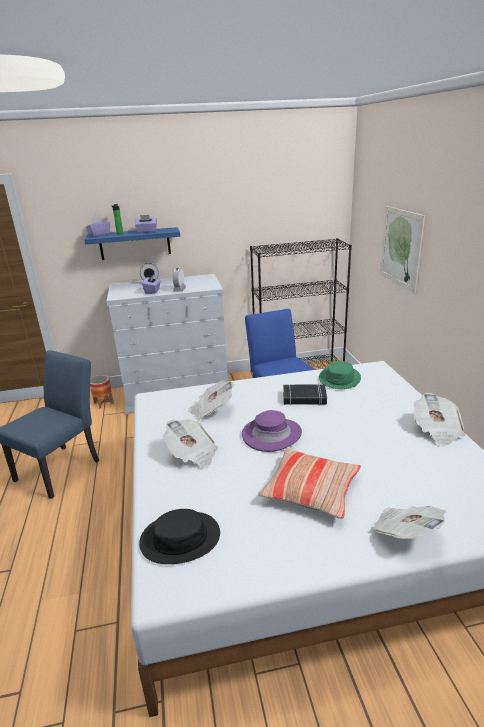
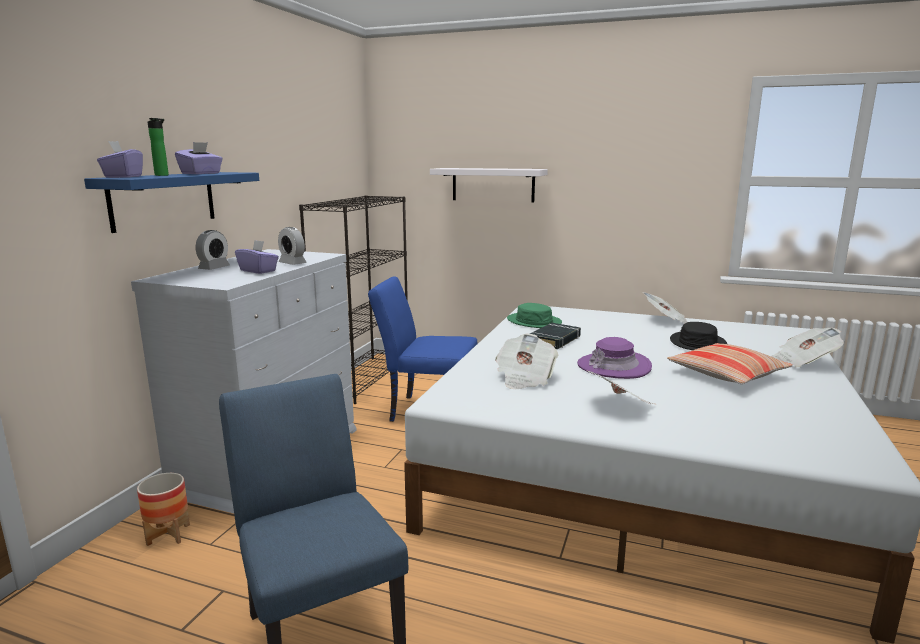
camera: 60 degrees left, 10 degrees down
(180, 538) = (784, 440): black hat -> black hat (697, 343)
(400, 248) = (493, 184): picture -> white shelf

